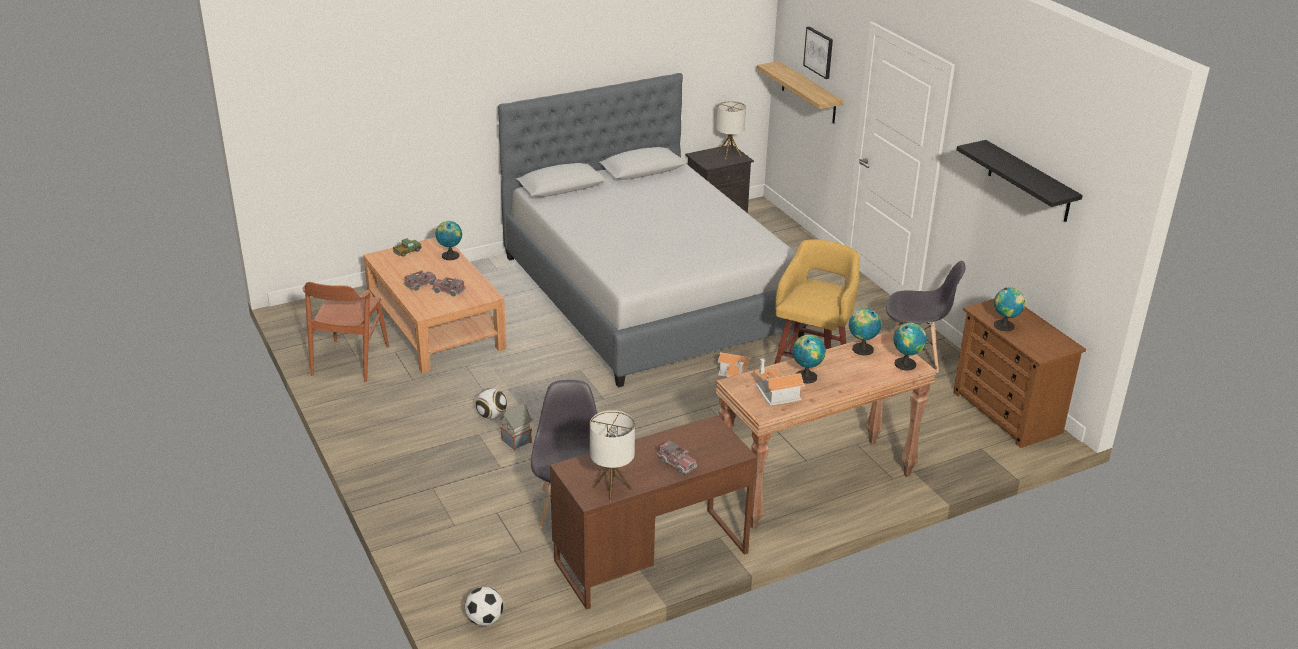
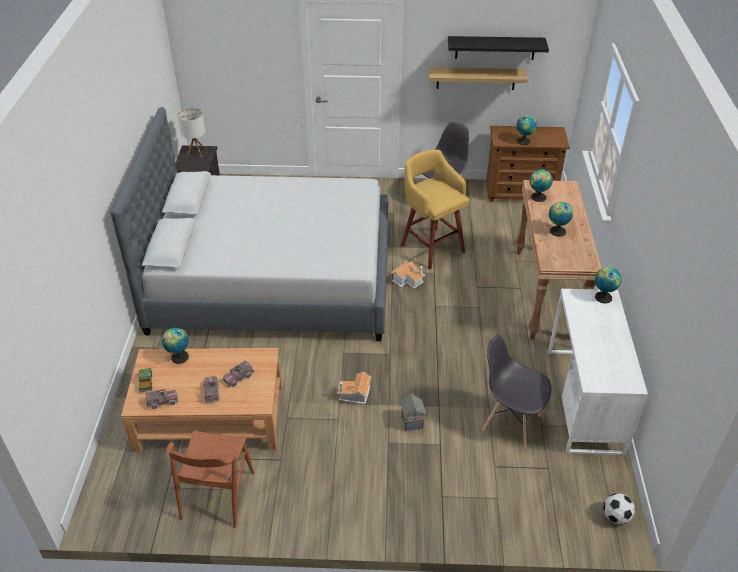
camera: 60 degrees left, 10 degrees up
(350, 361) = (217, 495): brown chair -> brown chair turned 60 degrees clockwise
(491, 416) = (368, 426): football -> none
(611, 488) = (625, 369): table lamp -> none
(650, 556) = (584, 400): brown desk -> white desk
(677, 463) = (609, 328): toy truck -> toy truck (162, 401)
(775, 393) = (570, 251): toy house -> toy house (355, 394)
(809, 93) = (233, 74): shelf -> shelf (476, 78)
(819, 52) = (238, 39): picture -> none
(906, 363) = (564, 188): globe -> globe (603, 296)

